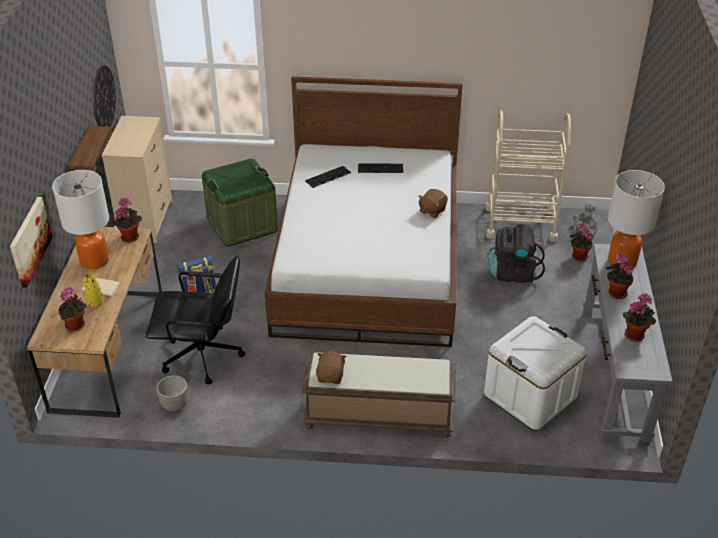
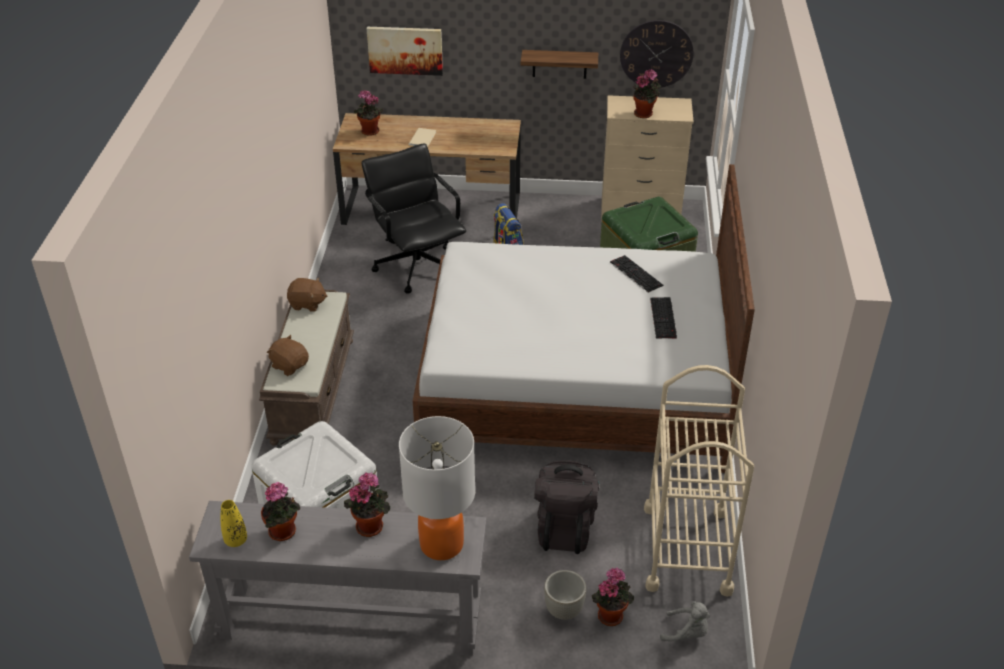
camera: 90 degrees right, 0 degrees up
(95, 261) = (463, 131): table lamp -> none
(95, 303) = (399, 138): yellow vase -> yellow vase (236, 540)
(130, 236) = (502, 145): potted plant -> potted plant (645, 114)
(174, 405) = (351, 254): grey planter -> grey planter (563, 609)
(203, 356) = (417, 266): black office chair -> black office chair turned 150 degrees clockwise
(432, 211) = (568, 362): brown plush toy -> brown plush toy (290, 365)

